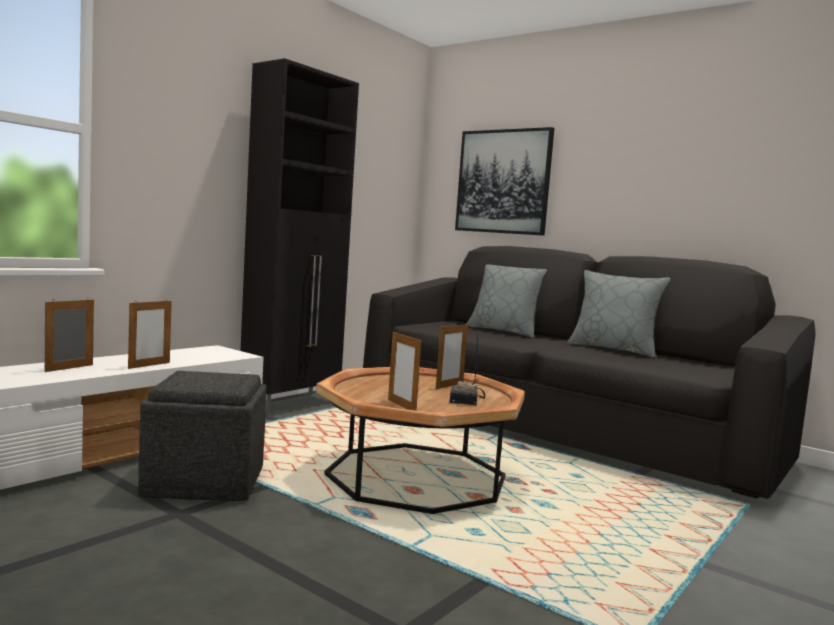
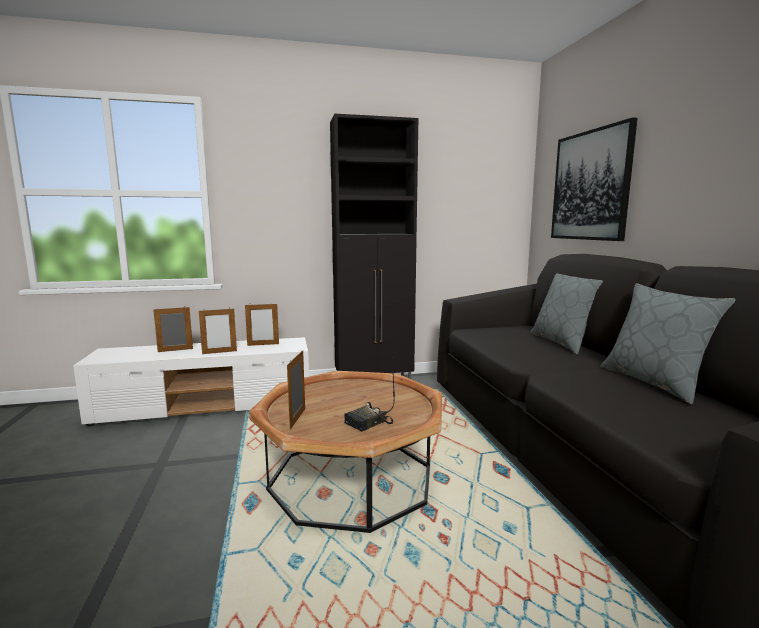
camera: 40 degrees right, 5 degrees up
(204, 481) = (215, 441): grey ottoman -> none
(449, 386) = (394, 401): picture frame -> picture frame (263, 344)

